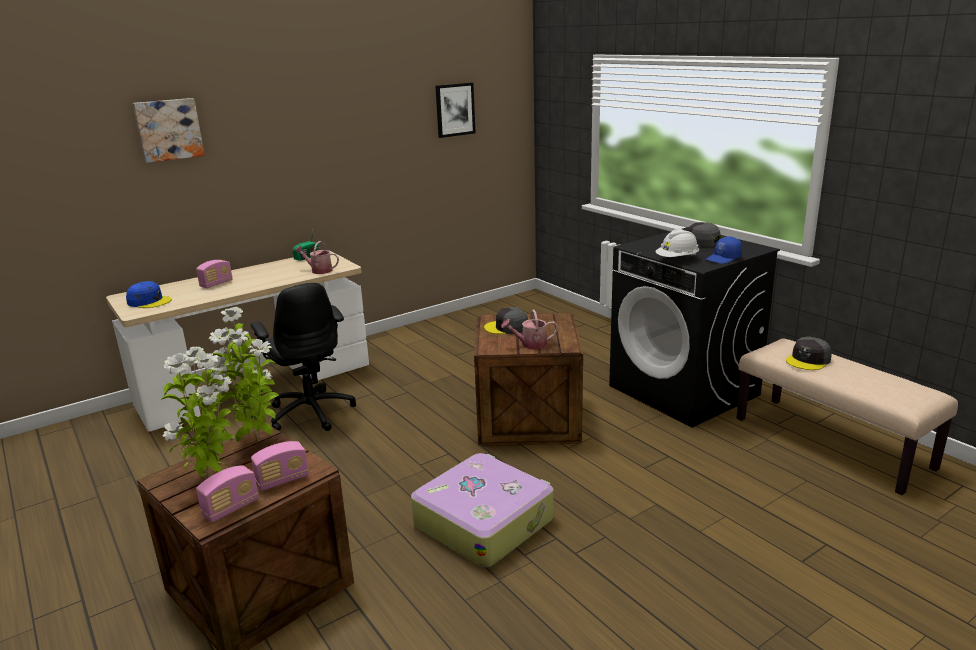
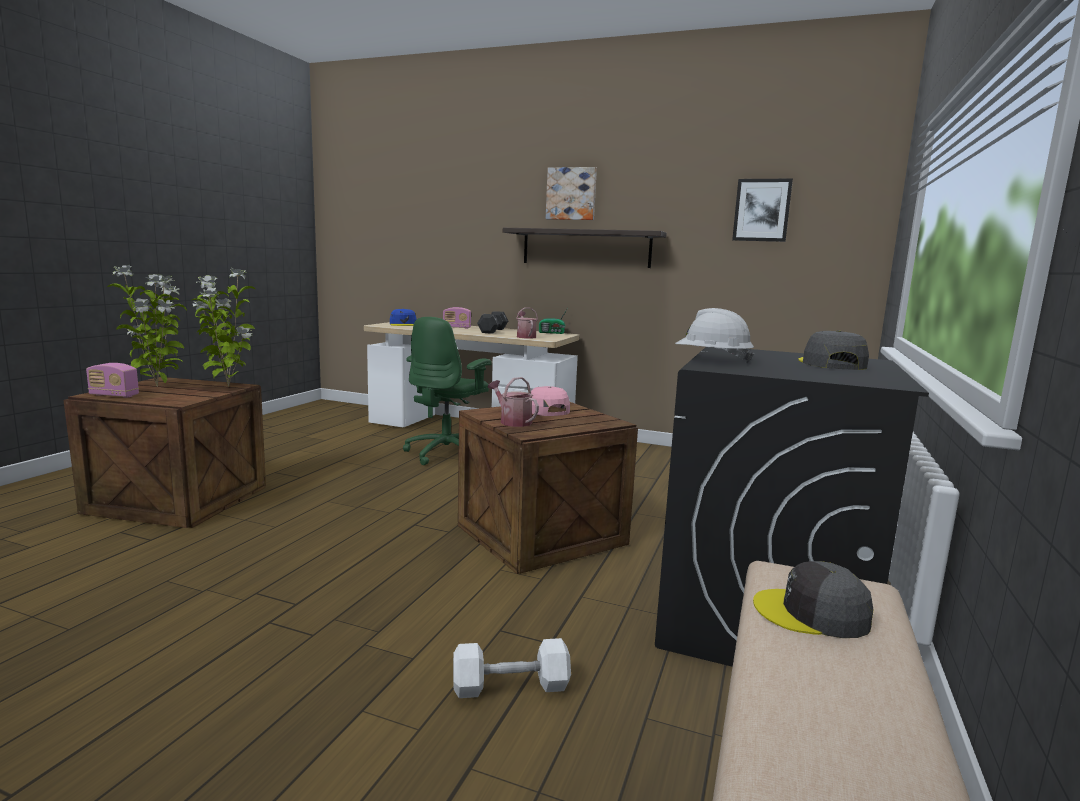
camera: 55 degrees right, 10 degrees down
(168, 129) = (469, 198): picture -> picture (571, 194)
(262, 274) = (493, 331): none -> black dumbbell
(282, 480) = (160, 398): radio -> none
(311, 412) = (447, 453): black office chair -> green office chair
(317, 165) = (586, 248): none -> shelf
(484, 521) = (310, 558): suitcase -> none
(507, 328) = (545, 410): grey cap -> pink cap
(702, 479) = (510, 686): none -> white dumbbell
(724, 259) = (774, 373): blue cap -> none

